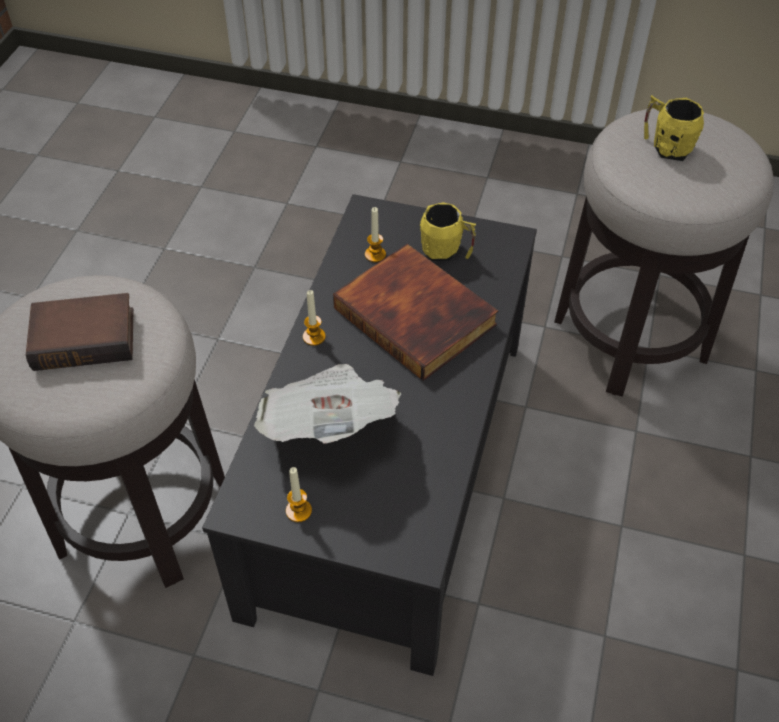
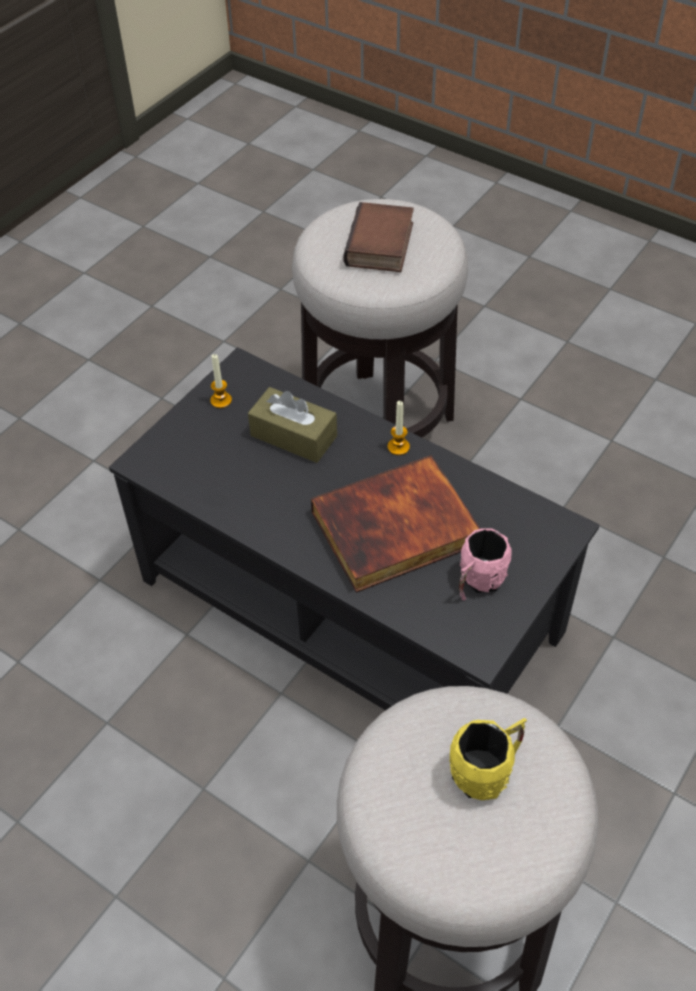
camera: 110 degrees right, 0 degrees up
(329, 425) = (293, 436): newspaper -> brown tissue box
(375, 255) = (493, 519): candle -> none
(446, 252) = (477, 582): yellow mug -> pink mug

